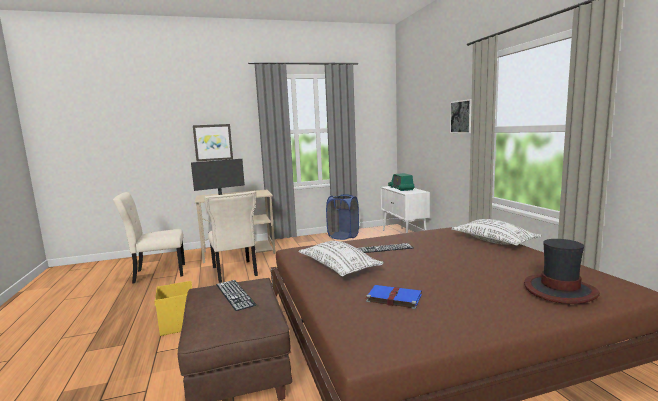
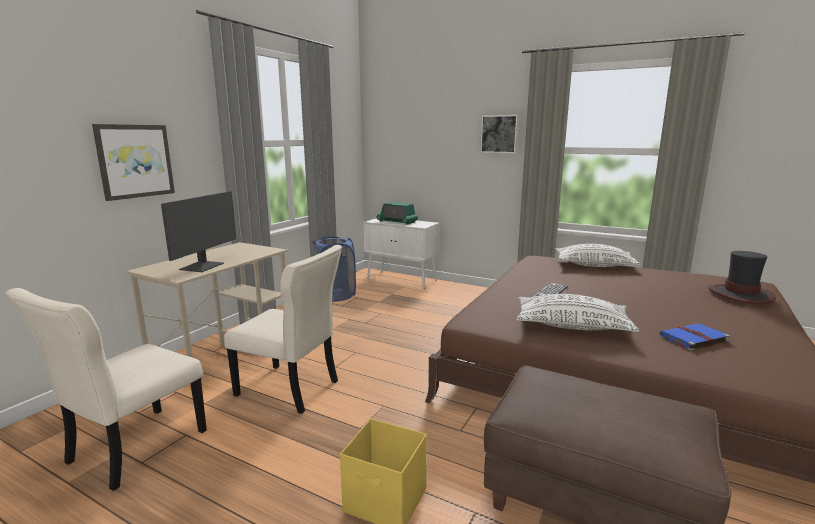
camera: 45 degrees left, 5 degrees up
(235, 294) = (581, 398): keyboard -> none

